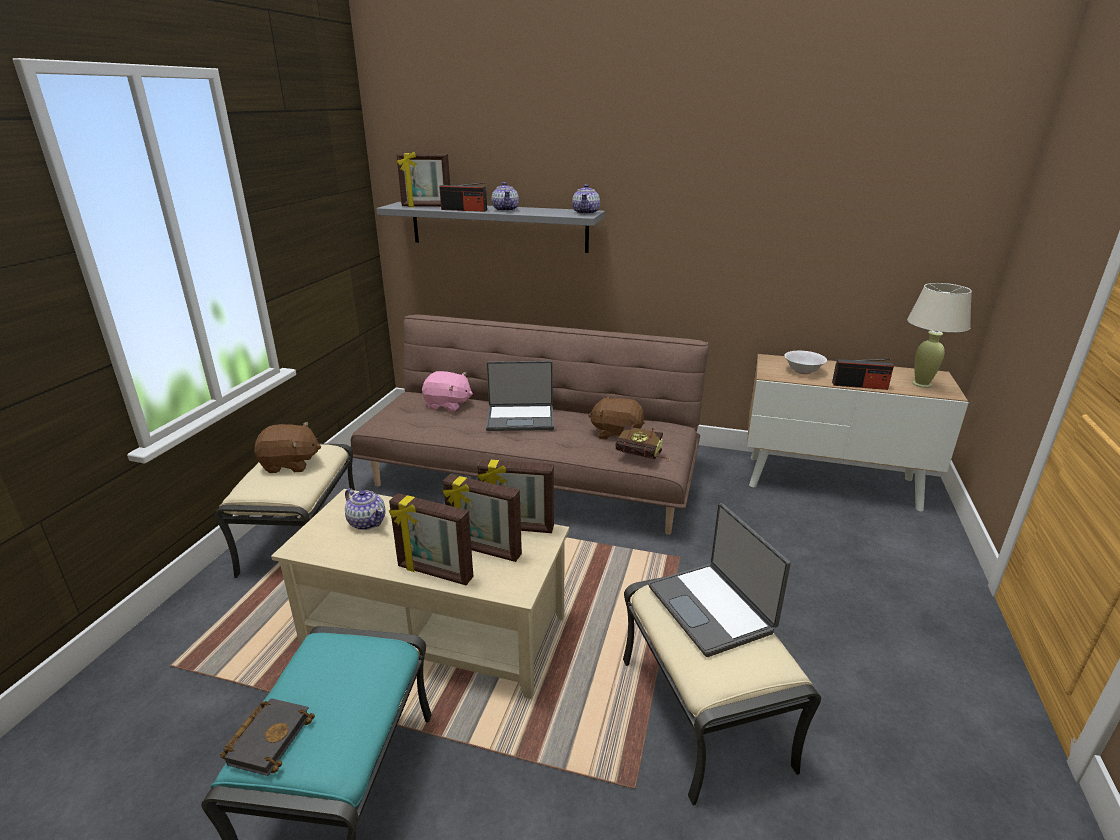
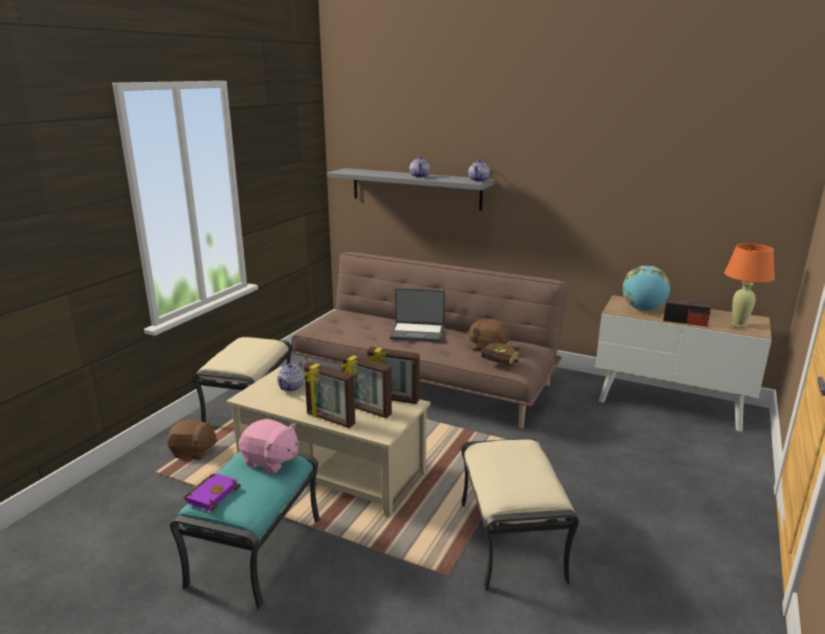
camera: 10 degrees right, 5 degrees down
(269, 738) = (212, 494): black book -> purple book
(290, 464) = (247, 349): brown plush toy -> brown plush toy (194, 452)
(367, 522) = (291, 387): teapot -> teapot turned 60 degrees clockwise
(426, 206) = (363, 172): picture frame -> none
(448, 405) = (366, 320): pink plush toy -> pink plush toy (271, 461)
(464, 210) = (389, 175): radio -> none
(712, 608) = (516, 459): laptop -> none
(803, 371) = (643, 309): white bowl -> globe
(921, 384) = (739, 324): beige table lamp -> orange table lamp

